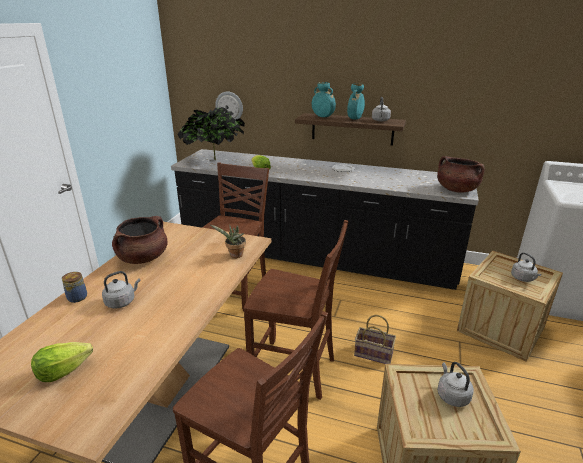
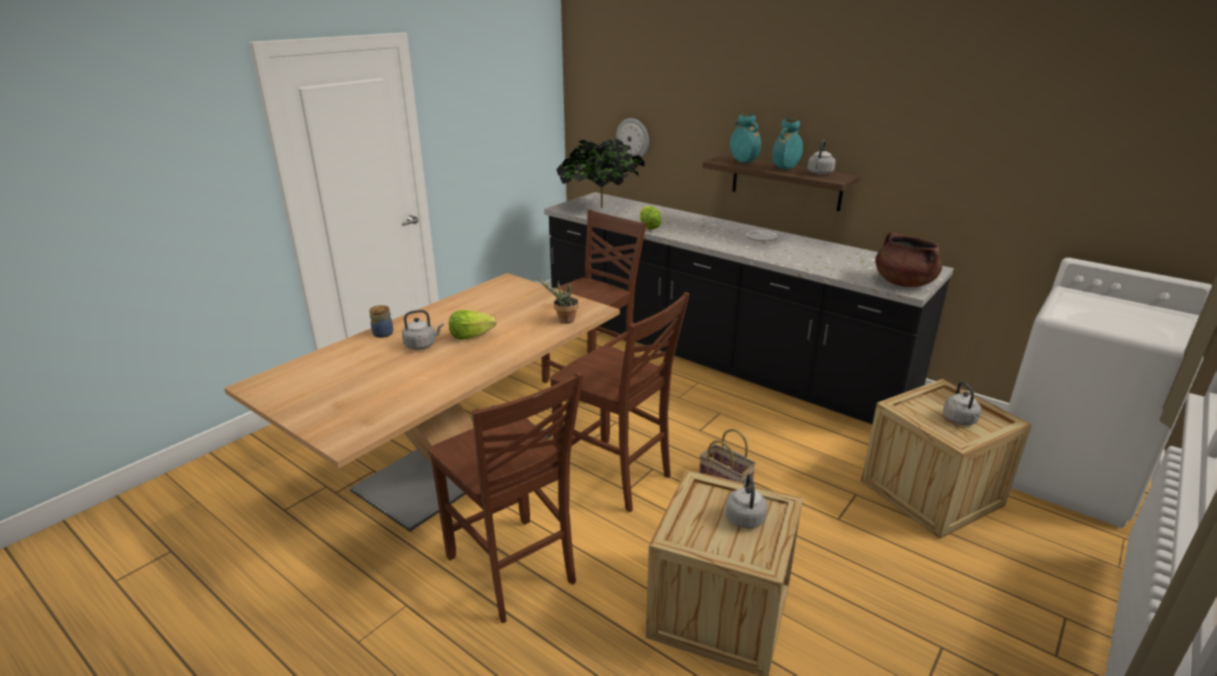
camera: 20 degrees right, 0 degrees up
(63, 371) = (342, 392): lettuce -> lettuce (470, 336)
(143, 258) = (465, 307): brown cooking pot -> none

